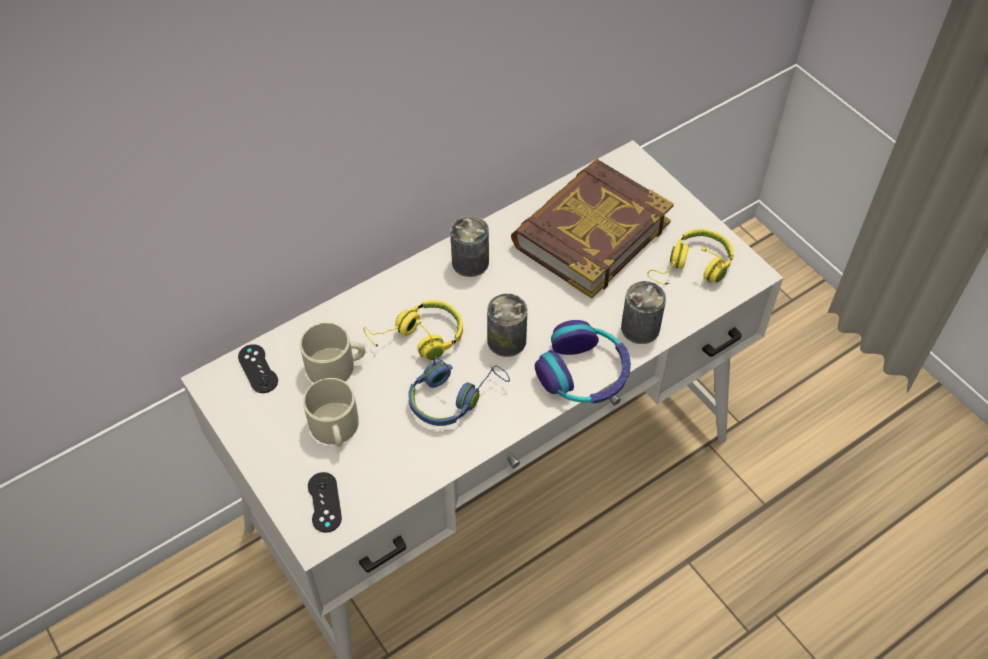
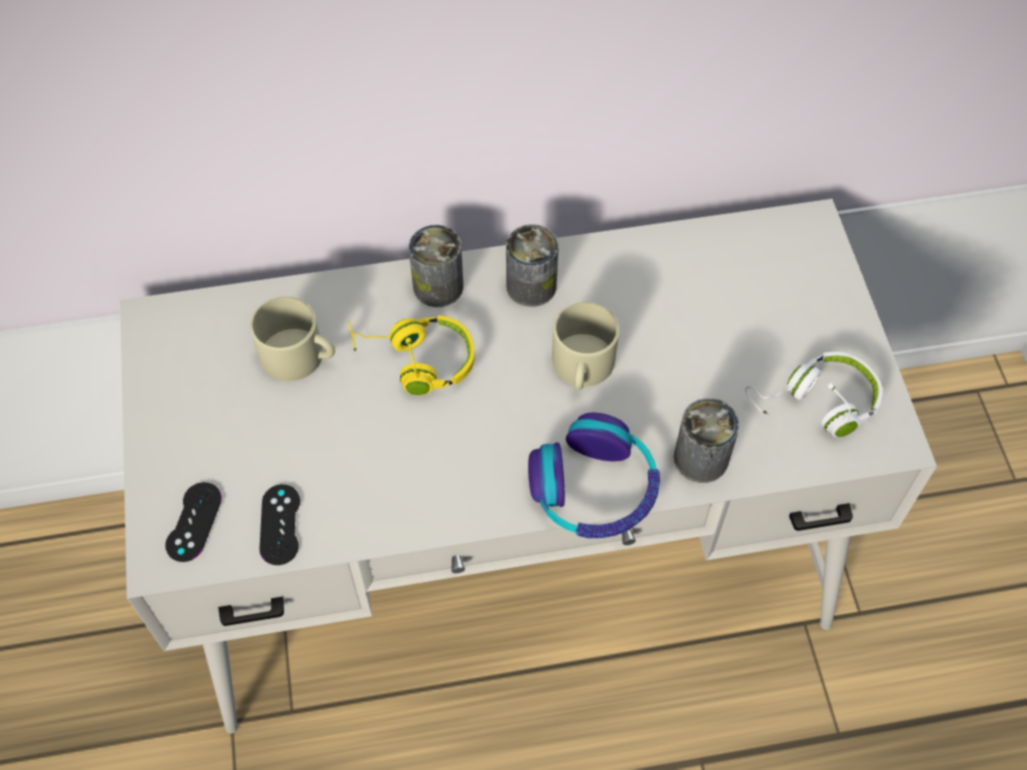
camera: 25 degrees right, 5 degrees up
(258, 369) = (209, 323): black game controller -> black game controller (280, 524)
(335, 429) = (255, 435): beige mug -> beige mug (582, 367)
(454, 397) = (416, 453): blue headphones -> none
(506, 340) = (520, 406): can -> can (438, 286)
(590, 234) = (704, 305): book -> none
(692, 268) = (817, 404): yellow headphones -> white headphones

